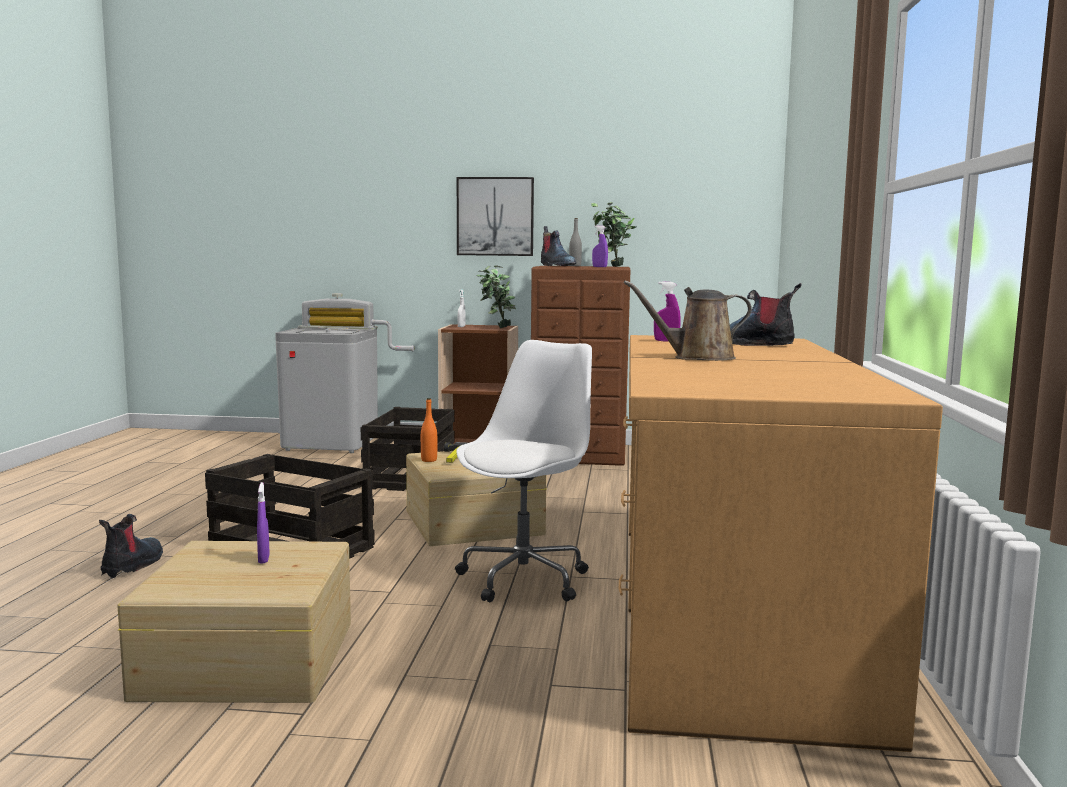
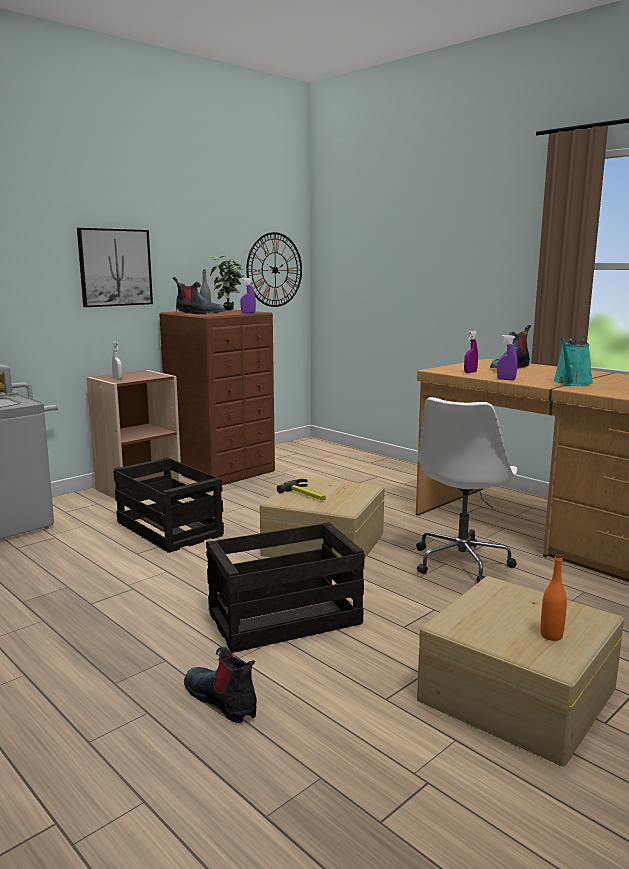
camera: 50 degrees left, 5 degrees up
(263, 559) = (508, 609): purple spray bottle -> purple spray bottle (506, 379)
(429, 460) = (297, 503): orange bottle -> orange bottle (551, 635)
(496, 327) = (149, 374): potted plant -> none
(525, 579) = (460, 564): white office chair -> white office chair turned 135 degrees counterclockwise
(697, 358) = (571, 383): brown watering can -> turquoise watering can
(715, 222) = (274, 270): none -> wall clock

